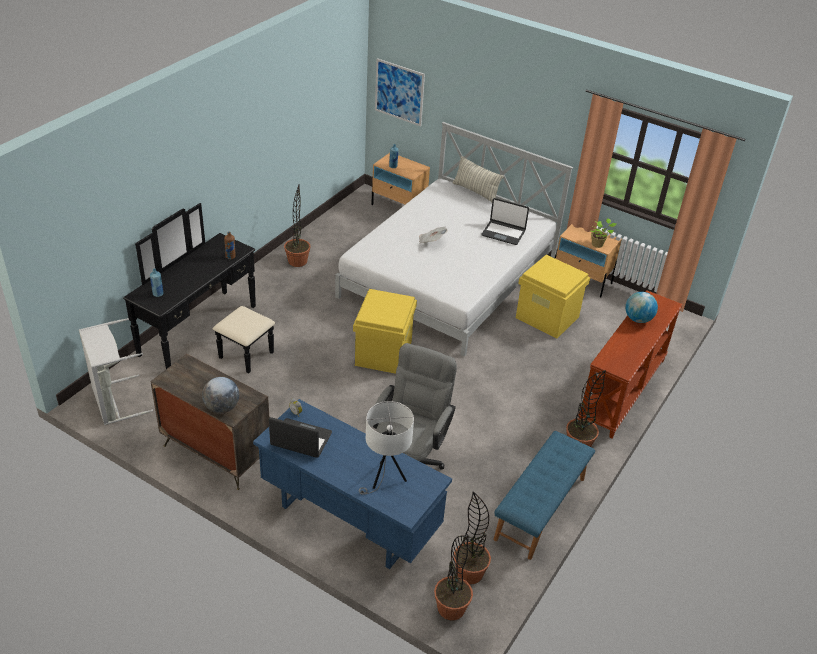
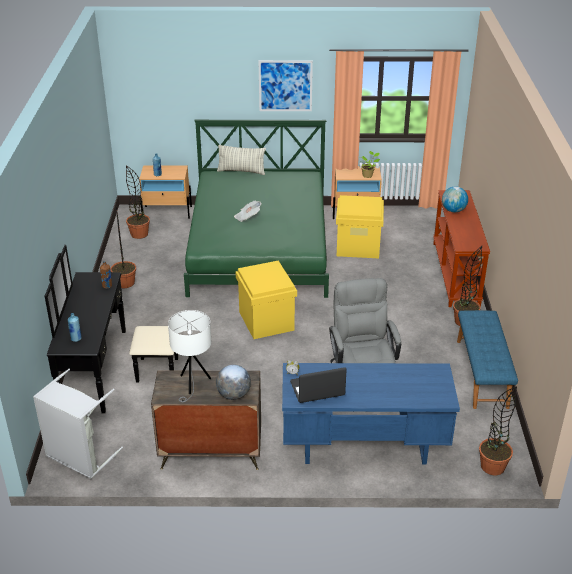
camera: 30 degrees left, 5 degrees down
(384, 479) = (406, 386): white table lamp -> white table lamp (192, 384)
(399, 92) = (144, 106): picture -> picture (285, 86)
(448, 277) = (259, 248): white bed -> green bed
(469, 573) = (480, 438): potted plant -> potted plant (139, 234)
(503, 233) = (294, 192): laptop -> none

